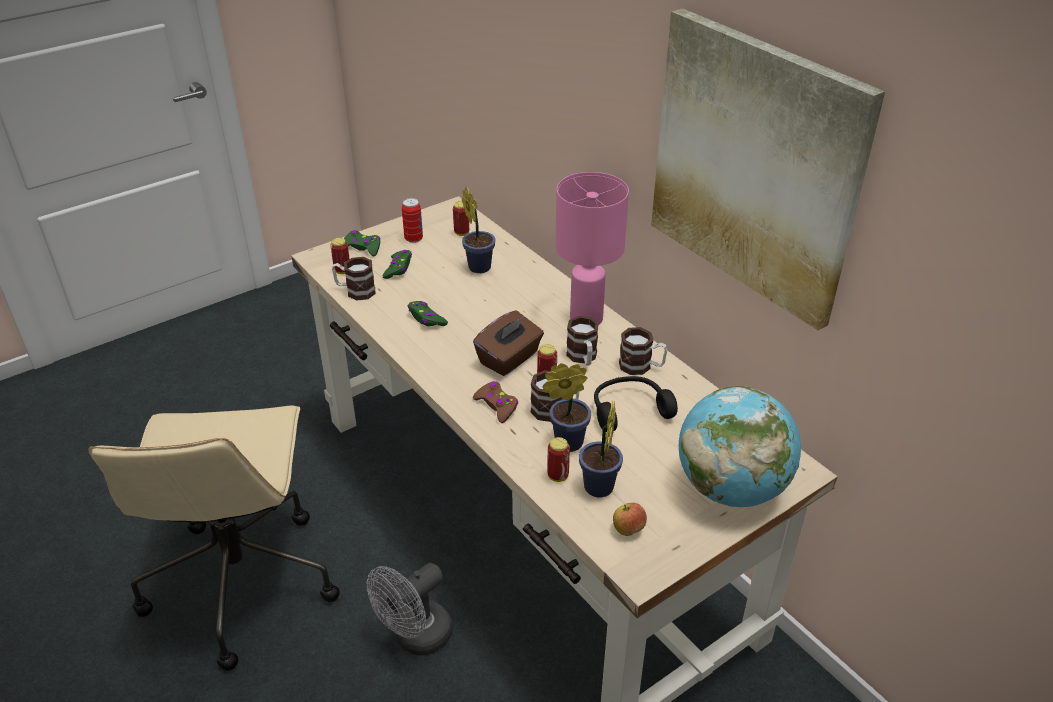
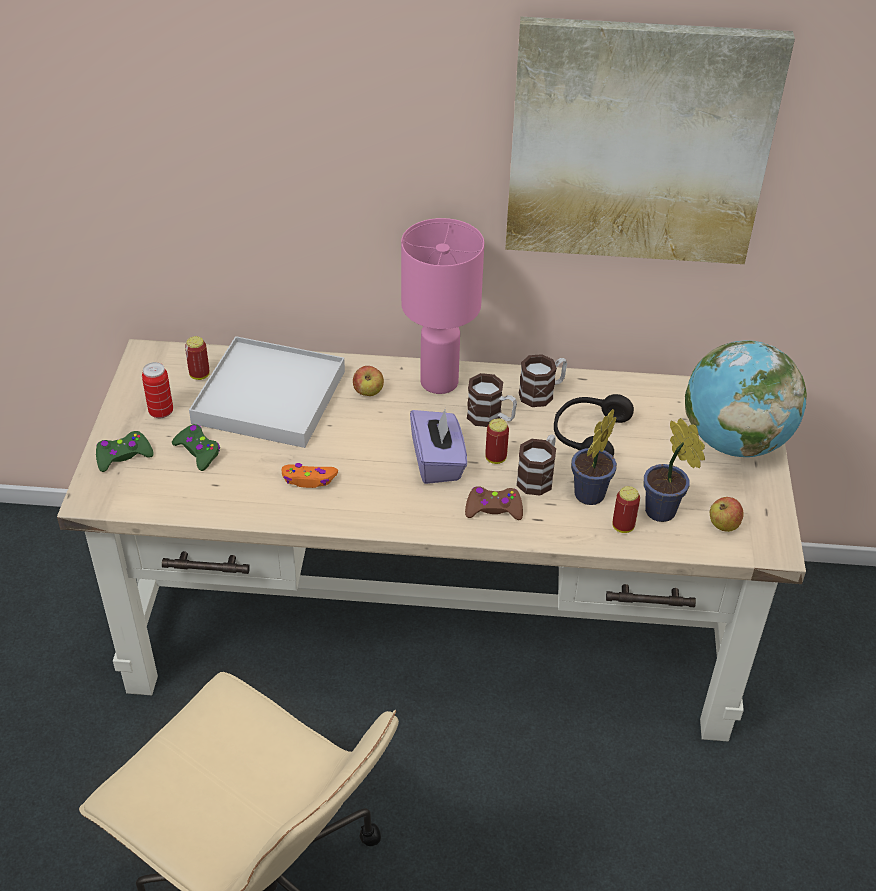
camera: 50 degrees left, 5 degrees up
(342, 271) = (145, 493): can -> none
(355, 291) = (194, 503): mug -> none
(415, 638) = (485, 800): grey fan -> none
(426, 319) = (309, 479): green game controller -> orange game controller
(478, 265) = (270, 397): potted plant -> white tray
(509, 359) = (438, 462): brown tissue box -> purple tissue box
(535, 297) = (368, 392): none -> apple

